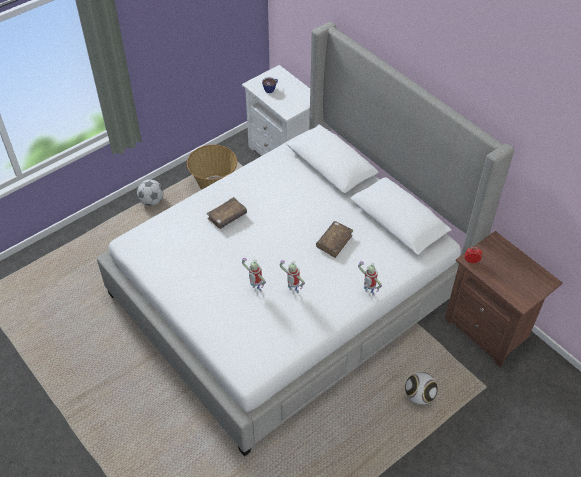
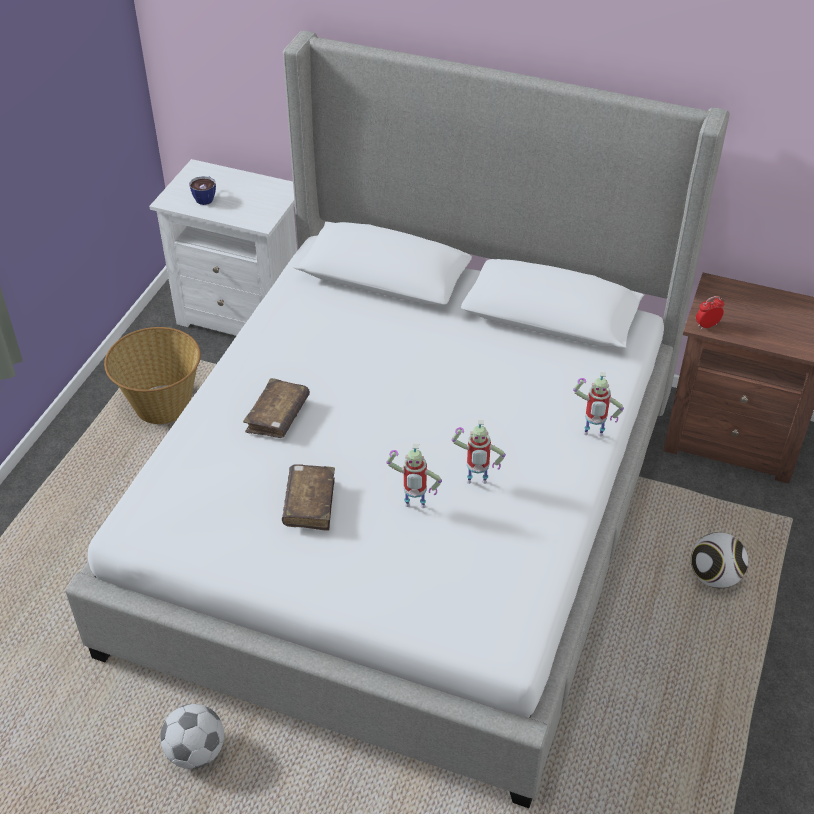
camera: 30 degrees left, 5 degrees down
(152, 201) = (65, 472): football -> football (196, 751)
(334, 242) = (480, 384): brown book -> brown book (309, 503)

